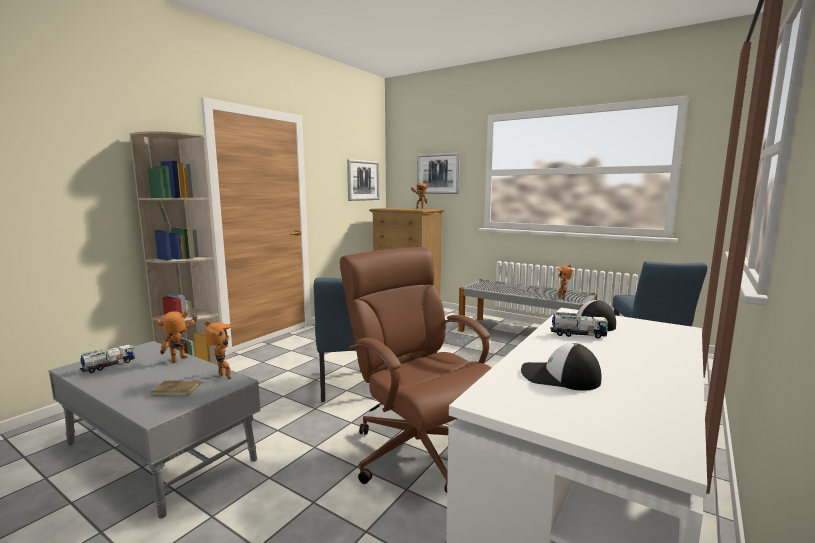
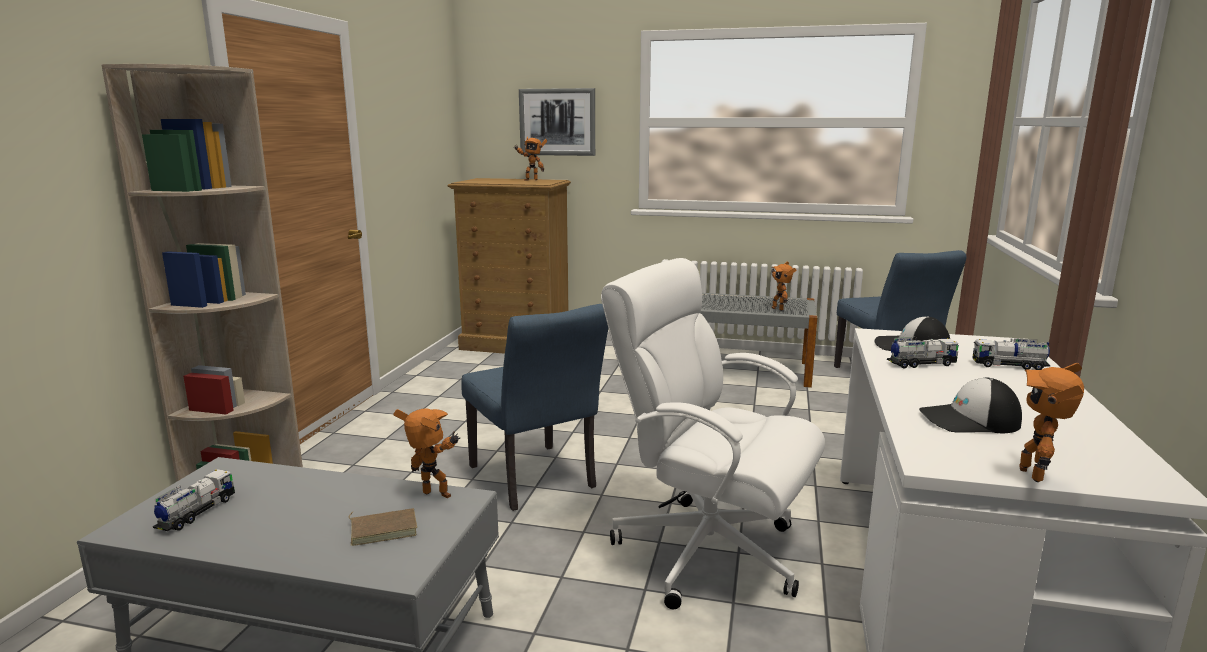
camera: 20 degrees left, 5 degrees up
(181, 360) = (323, 481): toy robot -> toy robot (1035, 474)
(363, 180) = (432, 134): picture -> none
(418, 452) = (709, 553): brown office chair -> white office chair
(653, 344) = (1009, 366): none -> toy truck

